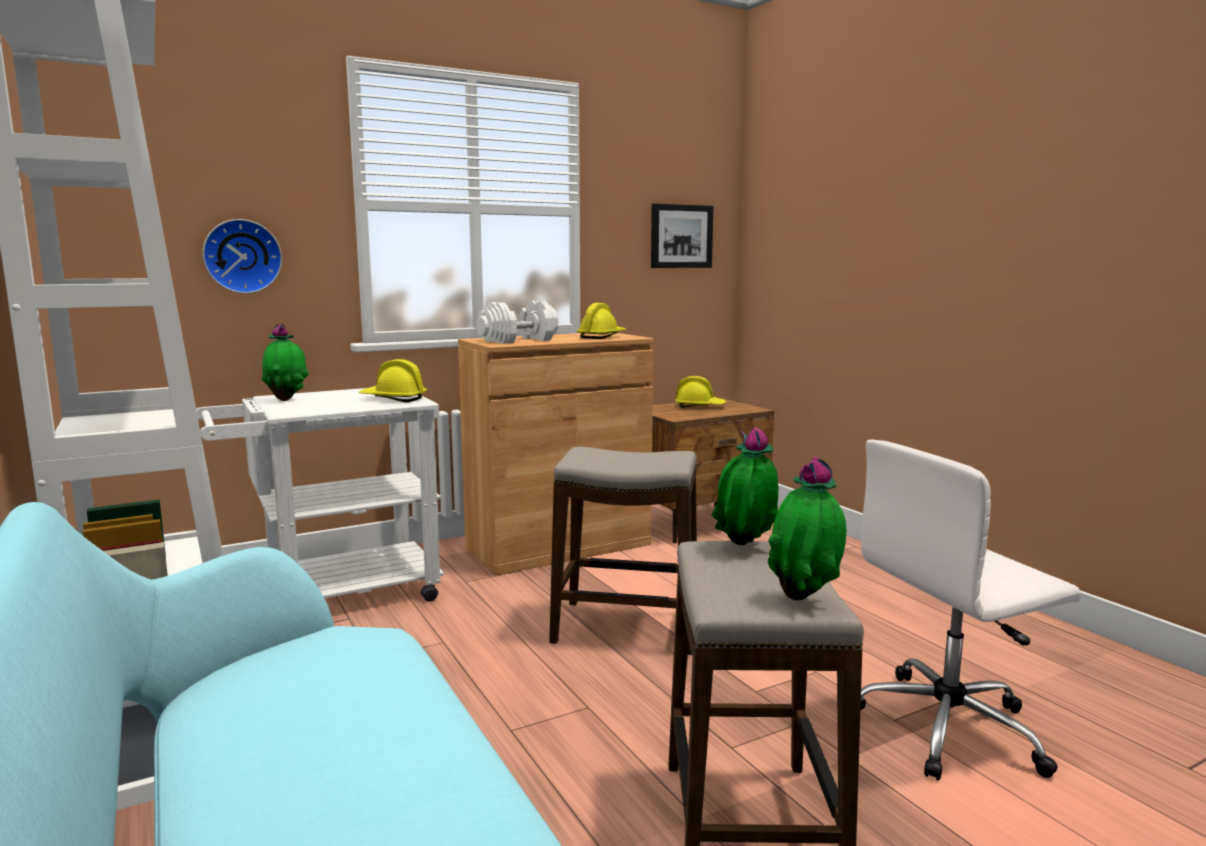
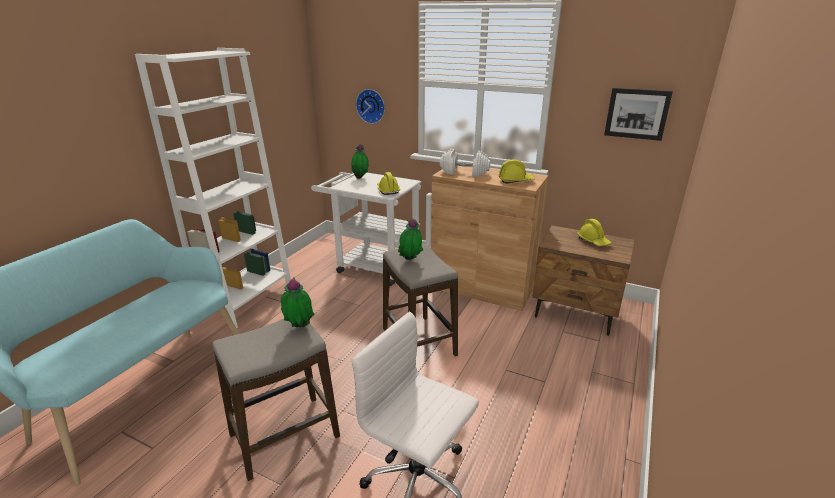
camera: 55 degrees right, 15 degrees up
(805, 599) = (243, 357): potted plant -> potted plant (410, 260)

